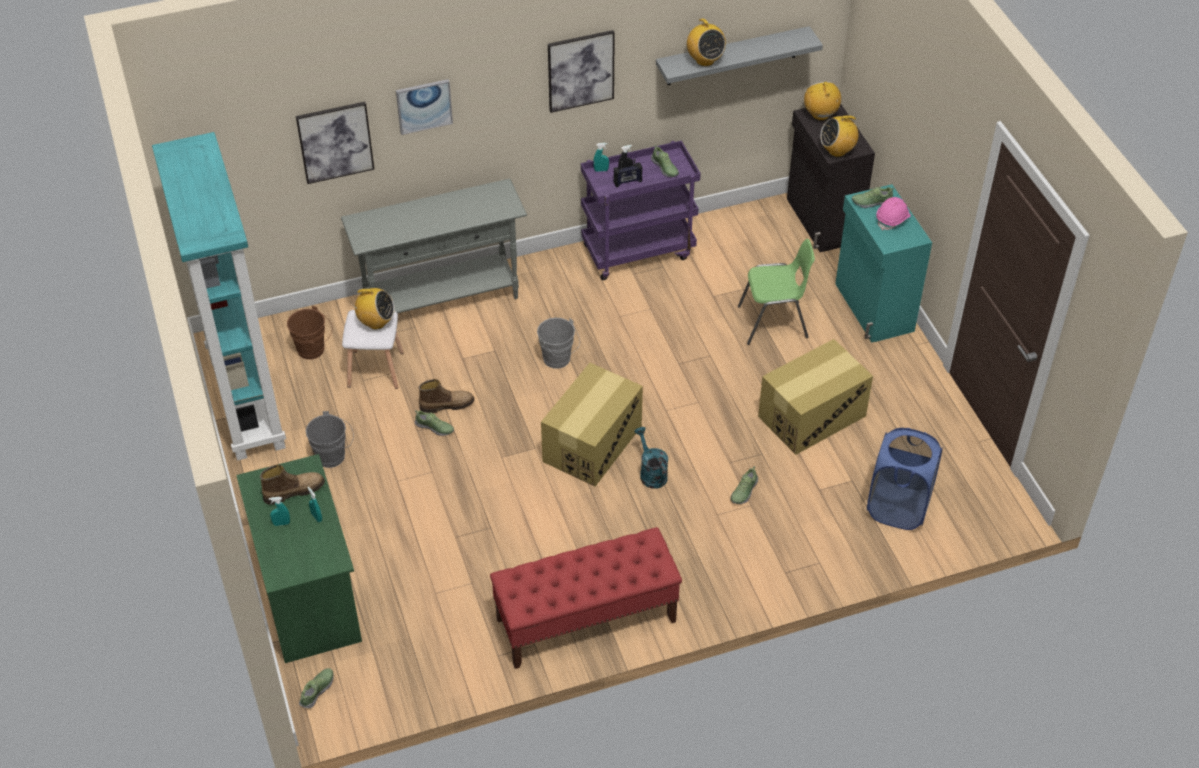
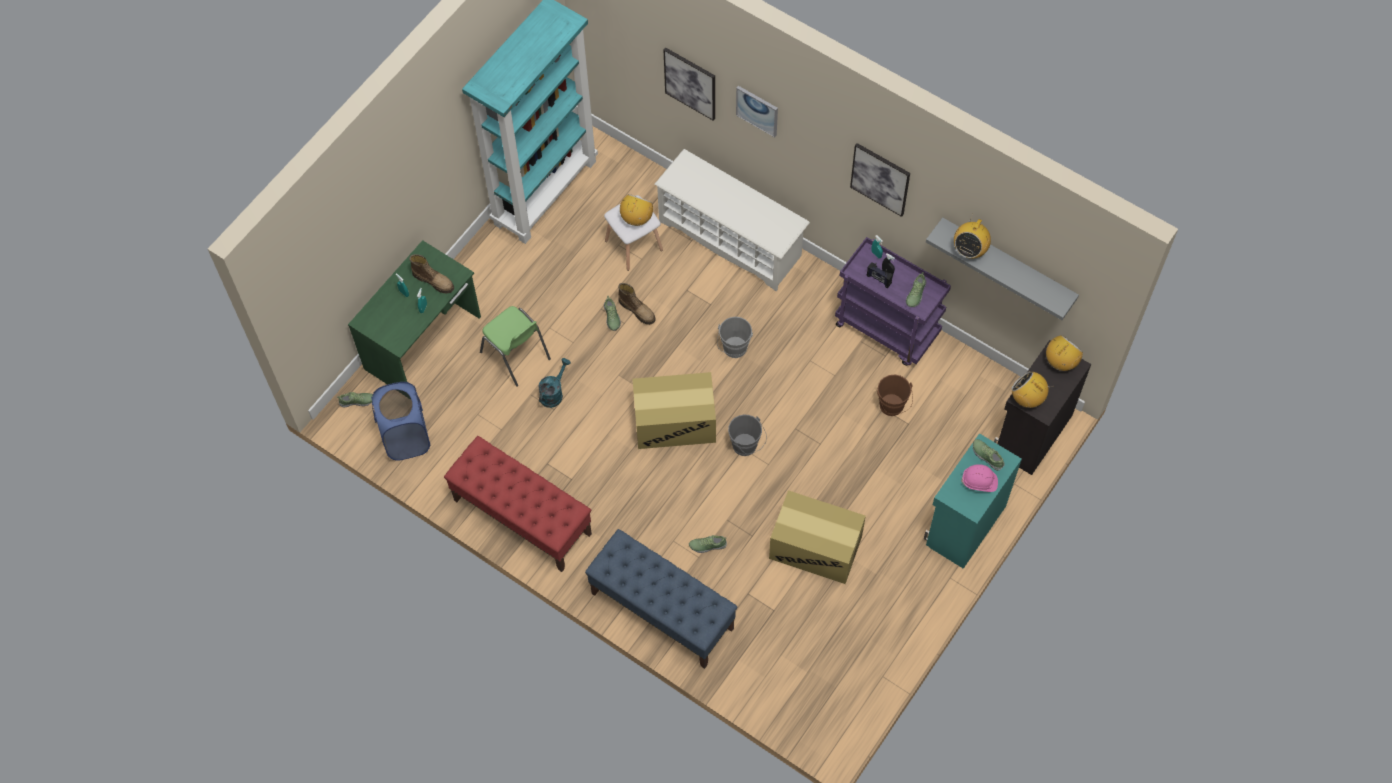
camera: 55 degrees right, 15 degrees up
(313, 350) = (620, 197): brown bucket -> brown bucket (892, 408)
(334, 456) = (540, 276): grey bucket -> grey bucket (746, 447)
(376, 322) = (637, 219): radio -> radio turned 135 degrees counterclockwise
(442, 299) = (731, 239): grey console table -> white shoe rack
(651, 473) = (677, 476): turquoise watering can -> turquoise watering can (553, 393)
(773, 323) = (889, 466): green chair -> green chair (516, 356)
(784, 565) = (661, 611): none -> blue bench
(898, 507) = (772, 655): blue laundry basket -> blue laundry basket (406, 437)

